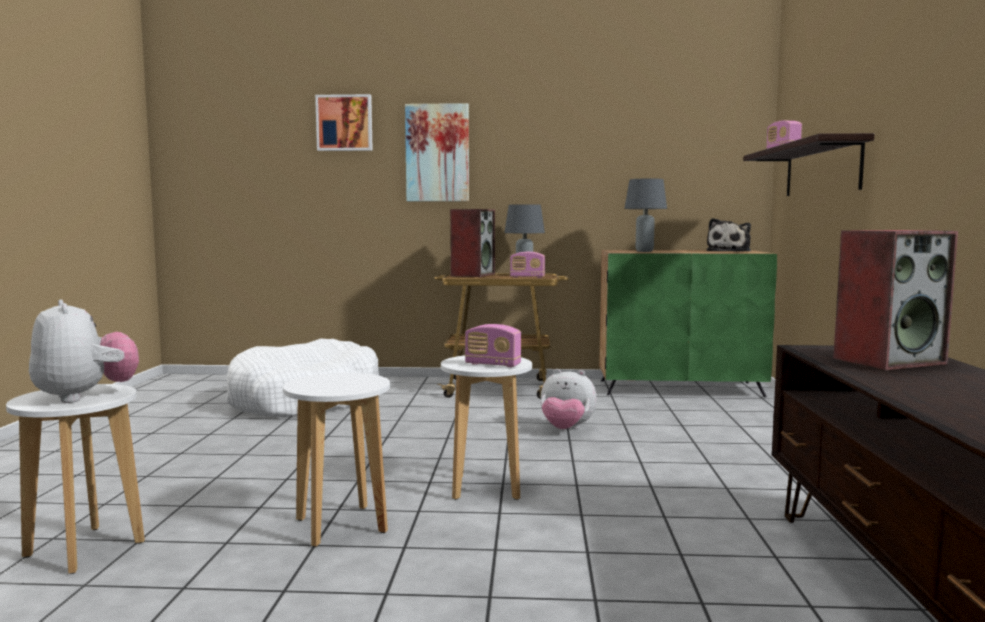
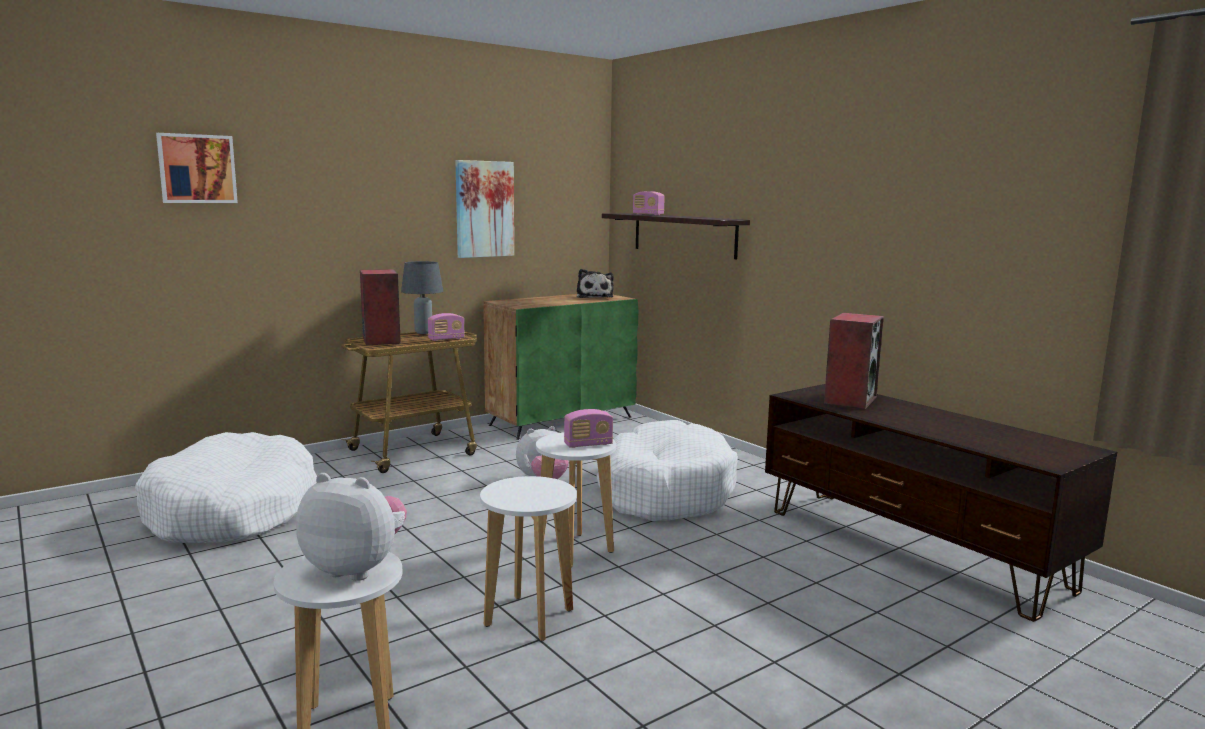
camera: 40 degrees left, 5 degrees up
(437, 153) = (314, 206): picture -> picture (484, 209)
(643, 251) = (533, 302): grey table lamp -> none
(678, 464) = (664, 491): none -> white dog bed

